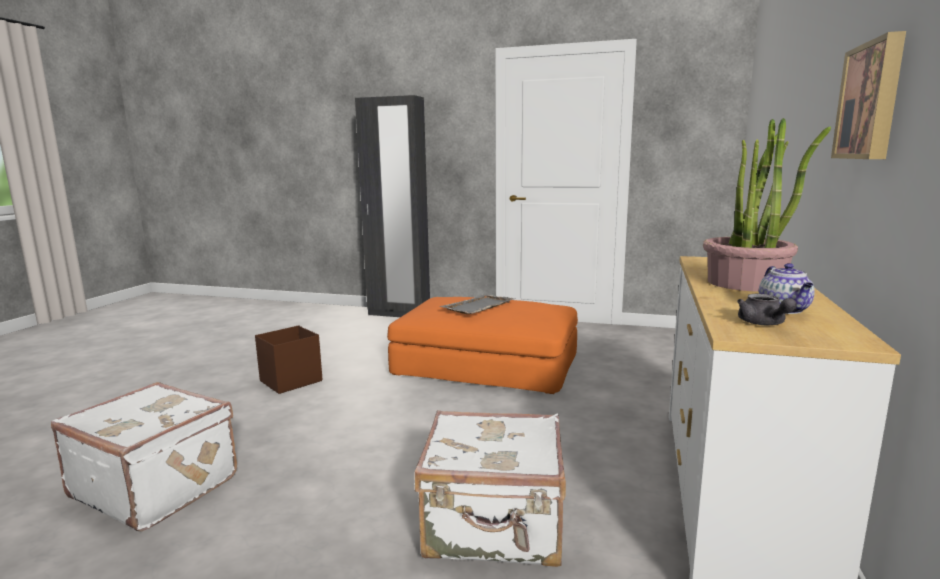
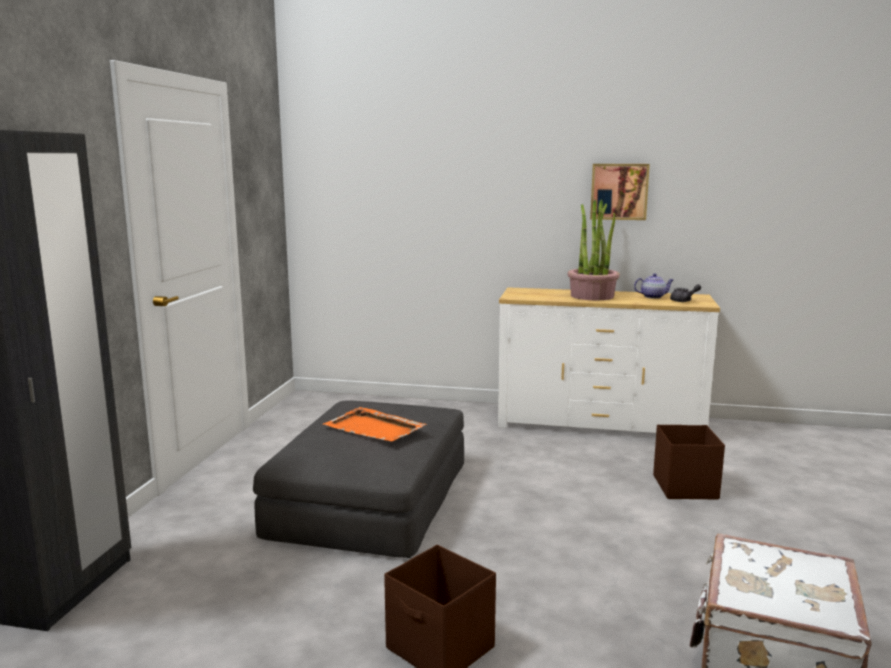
camera: 95 degrees left, 0 degrees up
(478, 306) = (375, 428): grey tray -> orange tray
(486, 363) = (371, 497): orange ottoman -> grey ottoman
(495, 527) = (685, 487): white suitcase -> brown storage box

